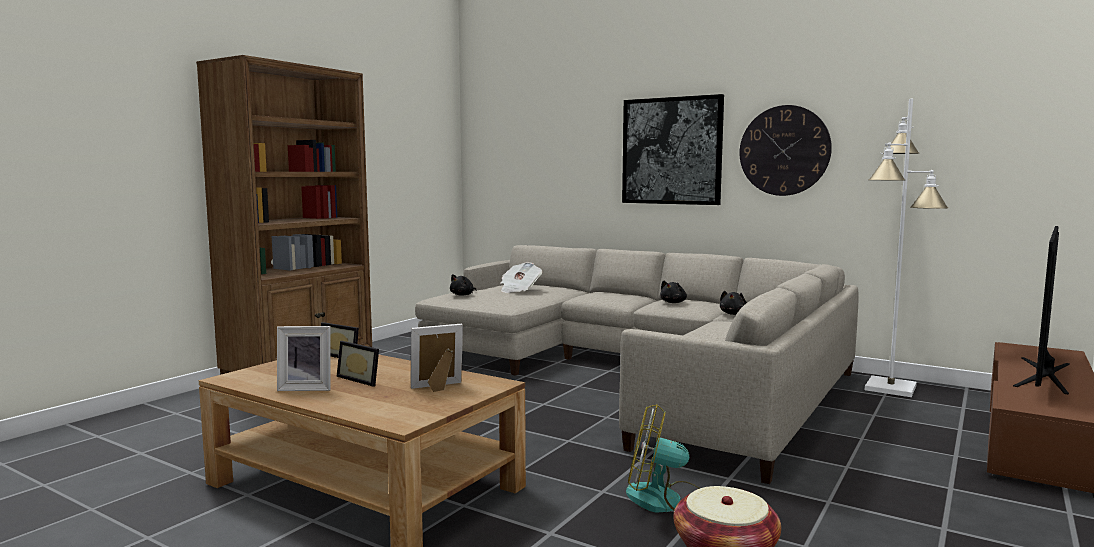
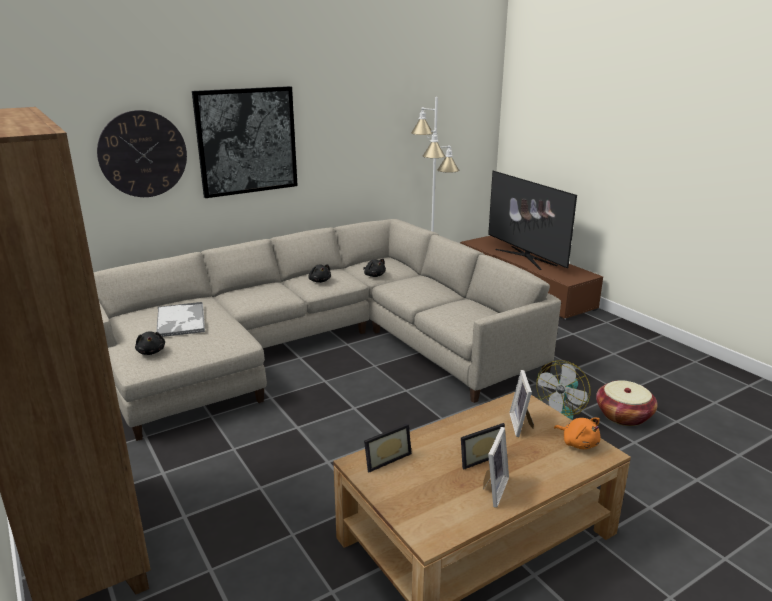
camera: 65 degrees left, 15 degrees up
(417, 411) = (578, 443): none -> orange plush toy
(519, 289) = (180, 321): newspaper -> tray
(784, 150) = (340, 134): wall clock -> wall clock (143, 154)

